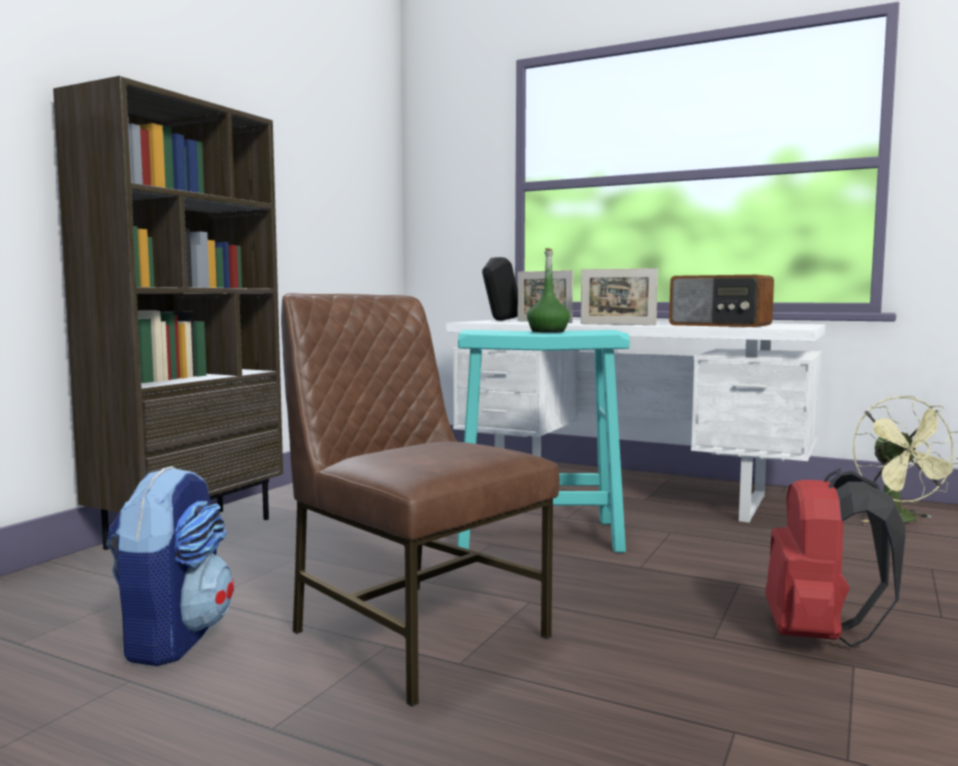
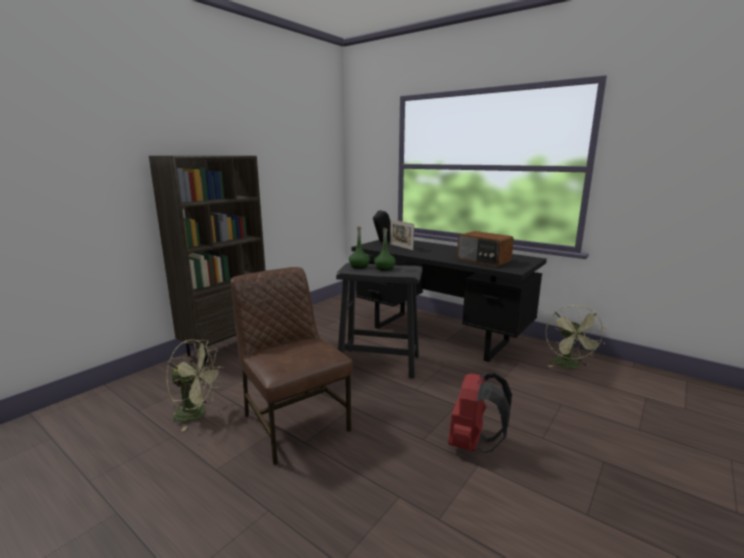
camera: 10 degrees right, 10 degrees up
(173, 638) = (197, 414): backpack -> green fan
(495, 330) = (359, 266): none -> green bottle
(537, 535) = (378, 362): turquoise stool -> black stool
(617, 324) = (431, 256): picture frame -> none
(629, 492) = (440, 334): white desk -> black desk

